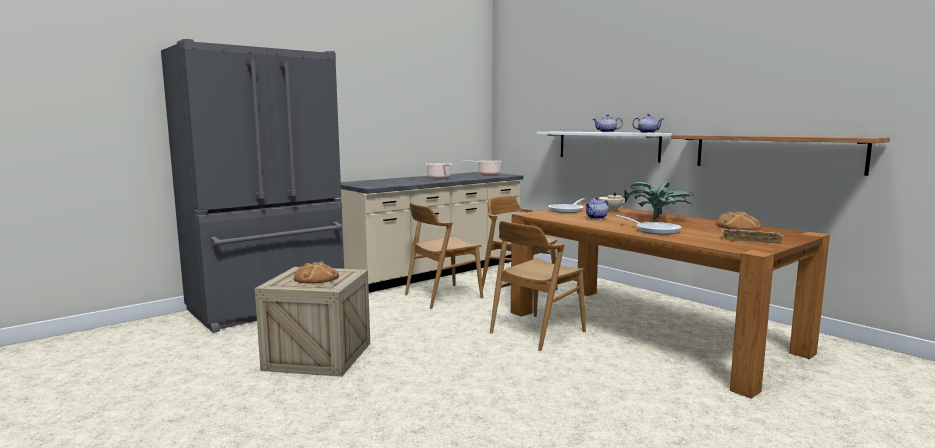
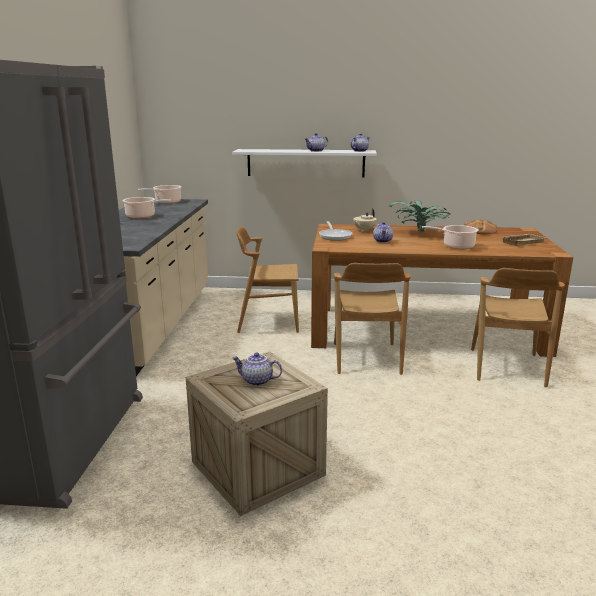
camera: 45 degrees left, 10 degrees up
(316, 278) = (256, 381): bread -> teapot
(443, 296) = (221, 352): brown chair -> brown chair (506, 367)
(654, 230) = (456, 246): frying pan -> cooking pot
(775, 153) = (466, 166): shelf -> none

